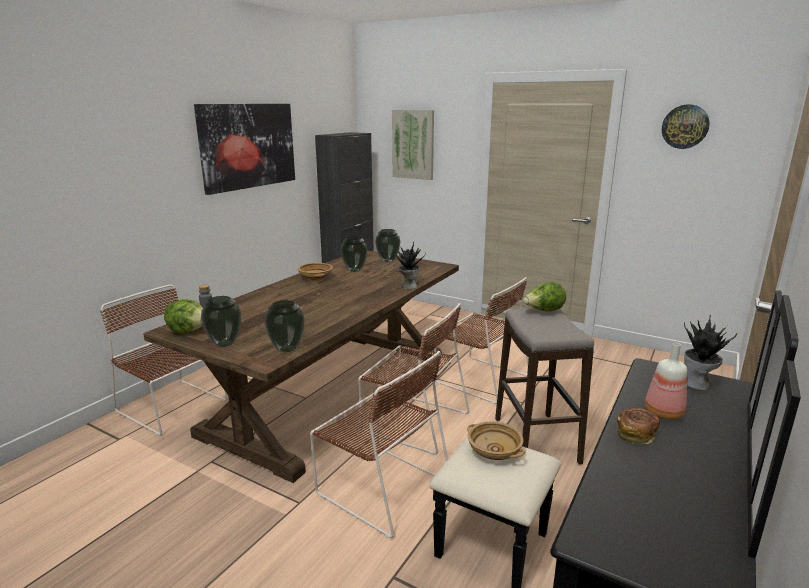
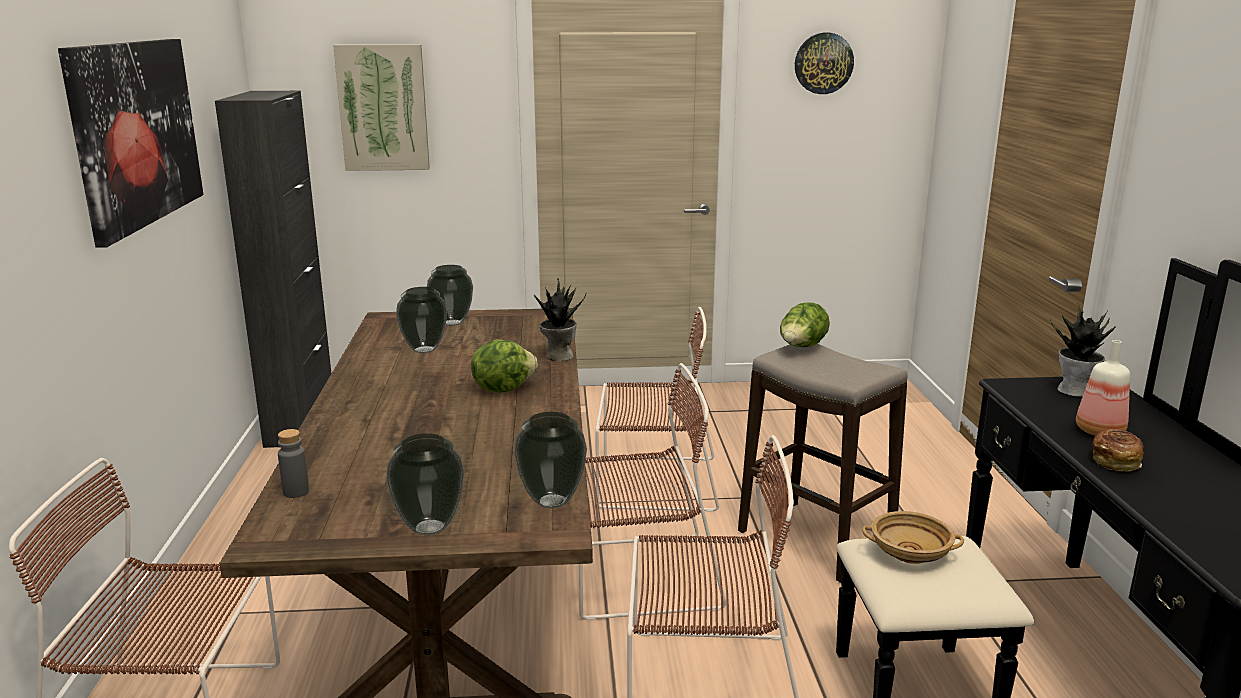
camera: 35 degrees left, 0 degrees up
(188, 331) = (315, 529): lettuce -> lettuce (502, 388)
(316, 278) = (380, 377): beige bowl -> none

